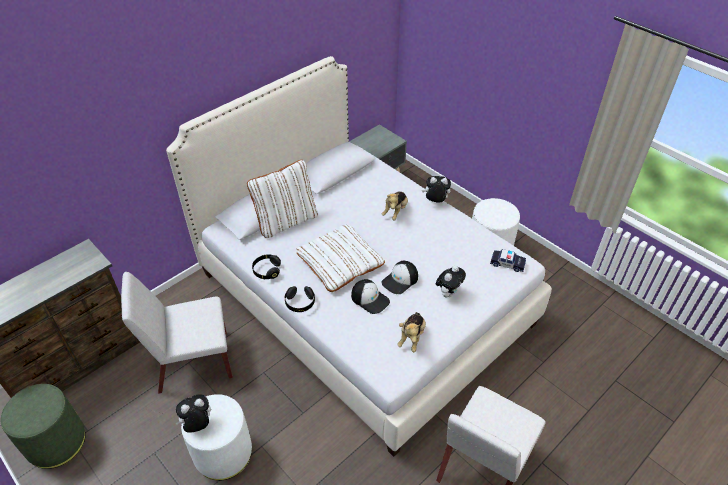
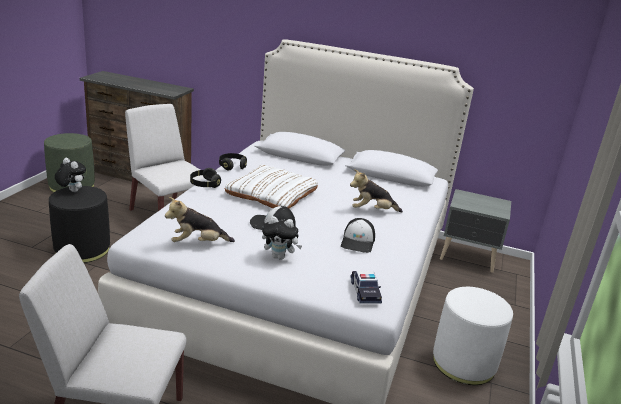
camera: 60 degrees right, 20 degrees down
(223, 453) = (82, 249): white ottoman -> black ottoman
(286, 221) = (300, 164): white pillow -> none
(370, 299) = (233, 213): cap -> cap (358, 242)
(435, 202) = (416, 231): plush toy -> none

